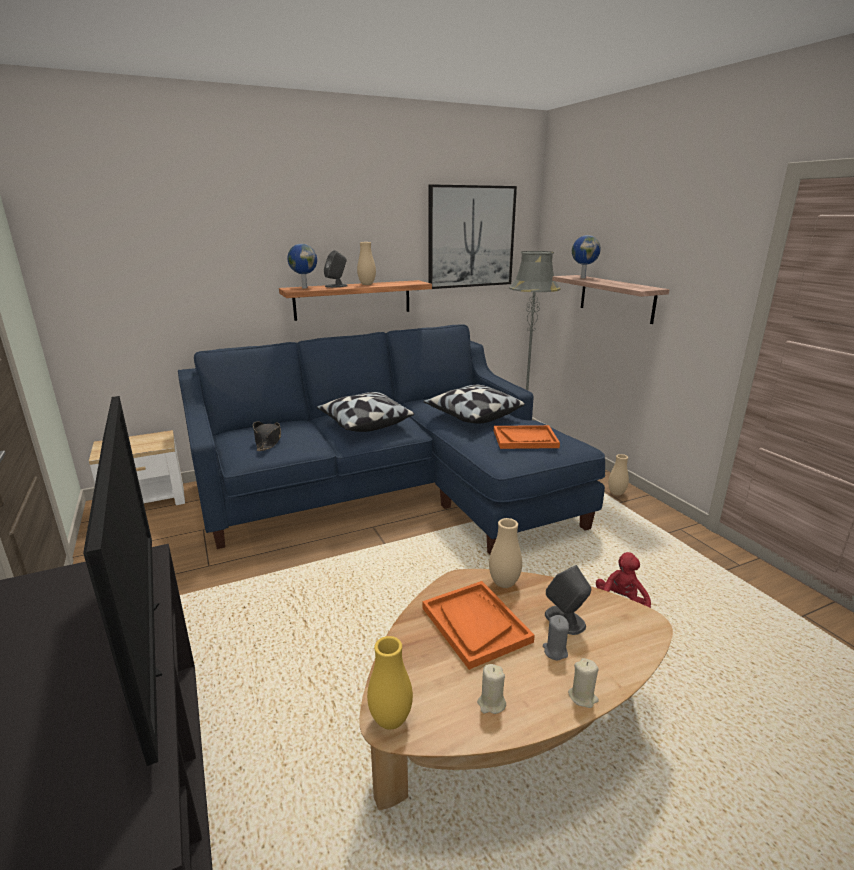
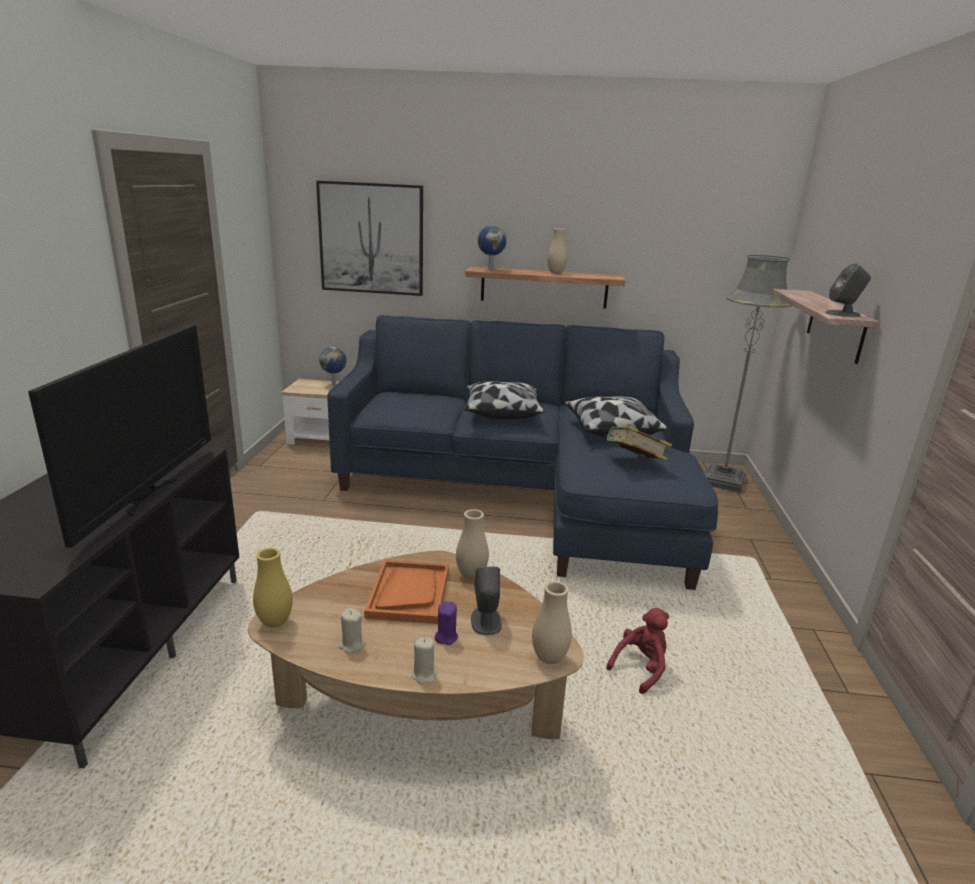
camera: 30 degrees right, 0 degrees up
(268, 441) = (404, 406): black hat -> none
(336, 286) = (523, 271): grey speaker -> grey speaker (843, 314)
(471, 237) = (695, 233): picture -> picture (371, 239)
(525, 439) = (633, 463): orange tray -> book
(555, 651) = (446, 637): grey candle -> purple candle
(583, 278) = (804, 294): globe -> globe (334, 384)
(616, 493) = (773, 568): beige vase -> beige vase (549, 658)

